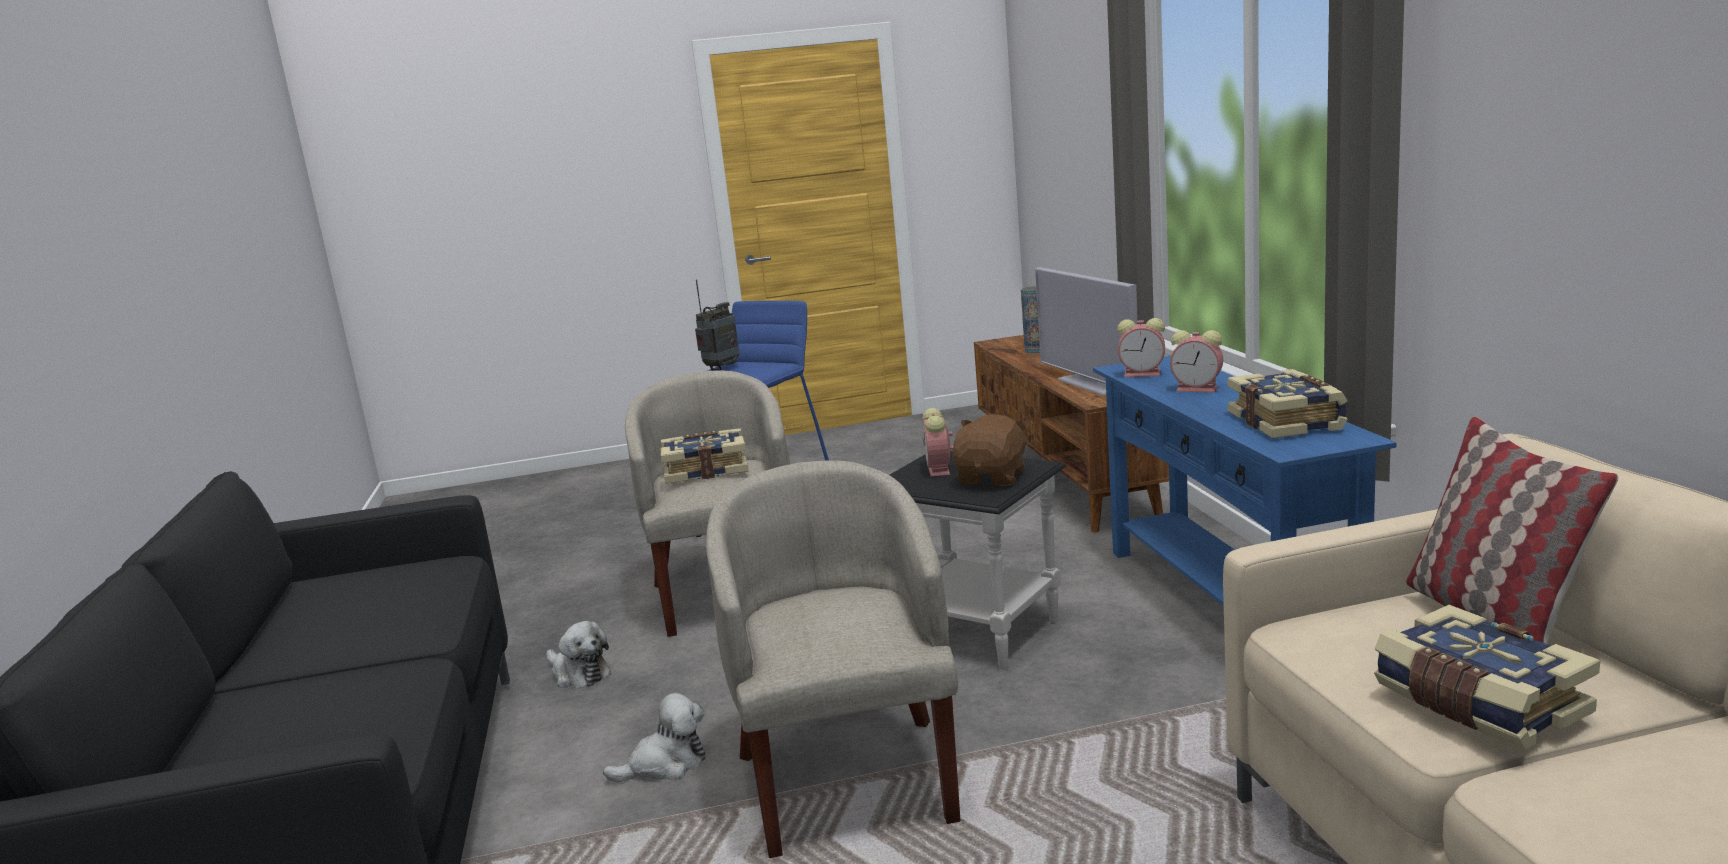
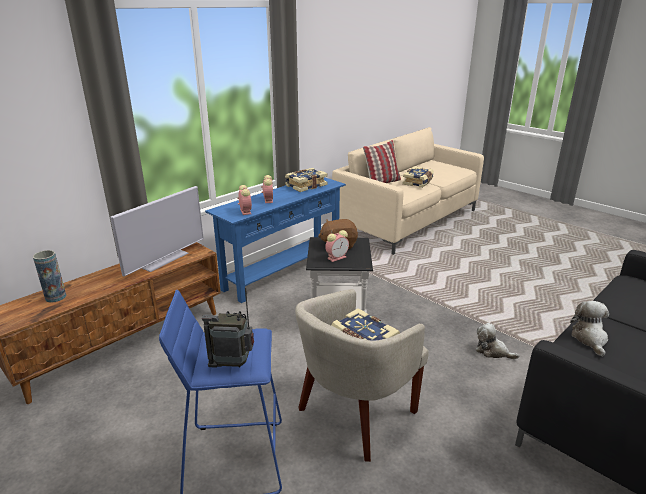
camera: 125 degrees left, 10 degrees up
(579, 674) = (477, 424): plush toy -> plush toy (589, 339)
(848, 778) = (451, 310): beige armchair -> none

